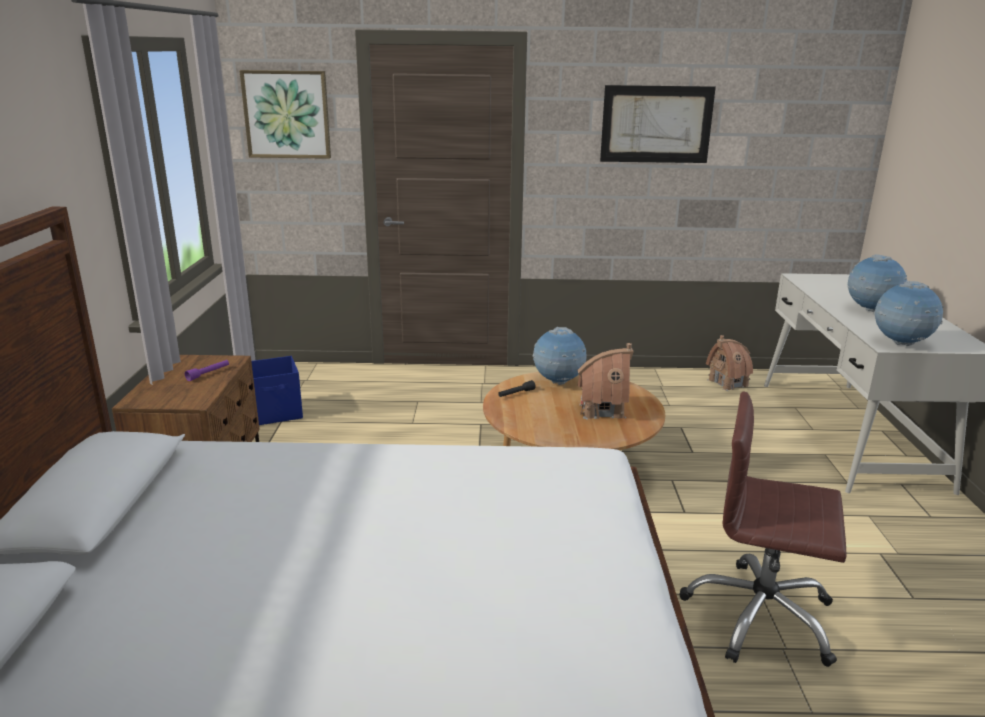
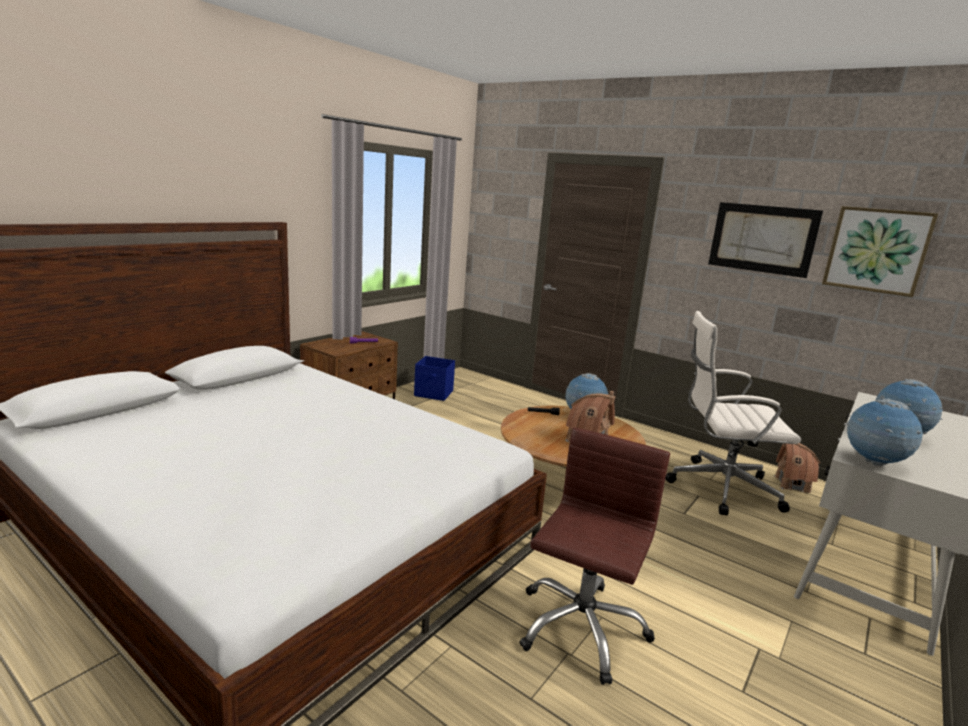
camera: 35 degrees right, 5 degrees down
(287, 114) = (500, 206): picture -> picture (877, 250)
(685, 410) = (719, 487): none -> white office chair
(760, 616) = (580, 627): brown office chair -> brown office chair turned 60 degrees clockwise

